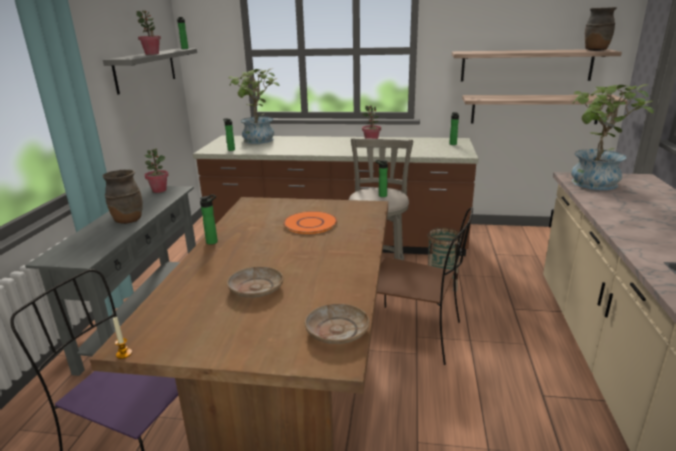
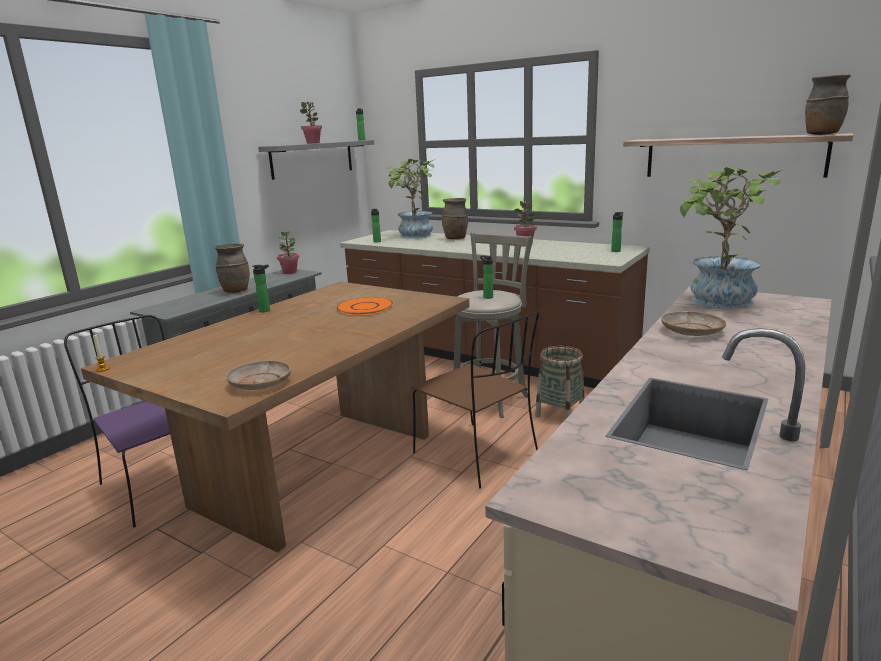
camera: 25 degrees right, 5 degrees down
(256, 288) = (246, 346): beige plate -> beige plate (691, 331)
(302, 141) = (456, 238): none -> brown vase
(534, 109) = (746, 214): shelf -> none

